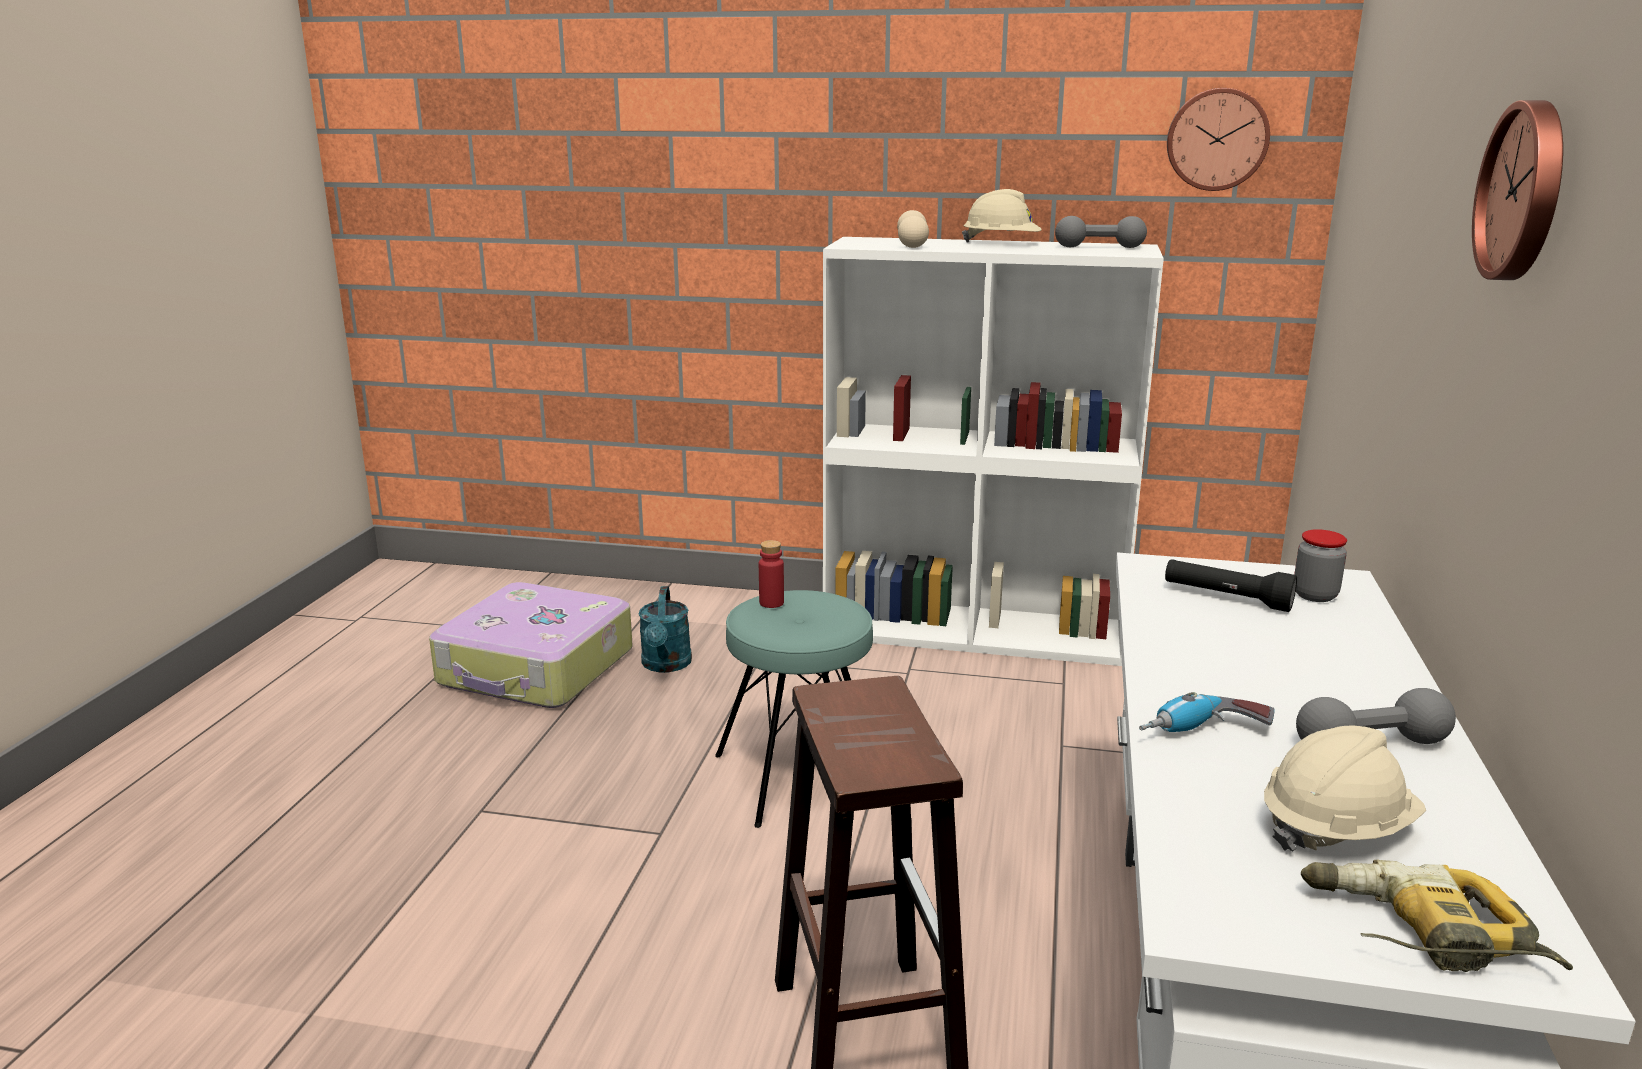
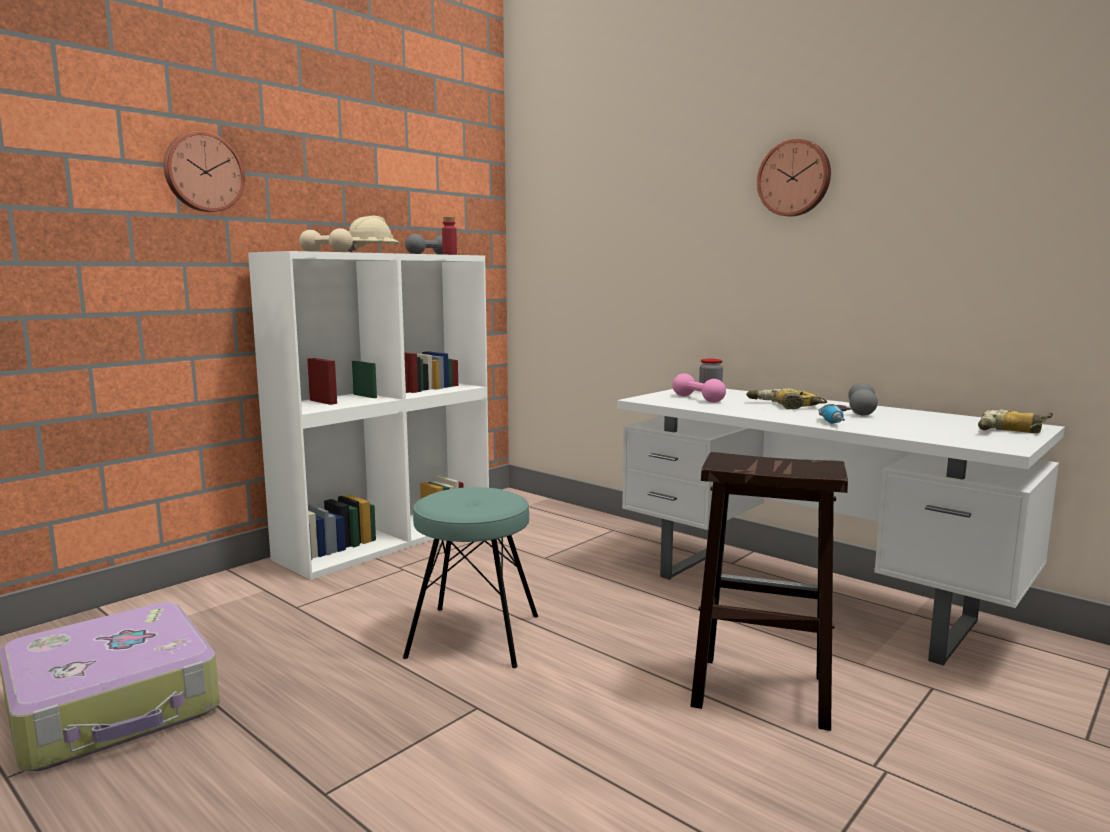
camera: 60 degrees left, 10 degrees down
(666, 665) = (234, 644): turquoise watering can -> none
(771, 603) = (441, 502): red bottle -> red bottle (449, 254)
(1217, 139) = (457, 194): wall clock -> wall clock (203, 172)
(1226, 598) = (698, 399): black flashlight -> pink dumbbell
(1285, 671) = (784, 406): none -> power drill
(1336, 829) = (931, 424): beige hard hat -> none

